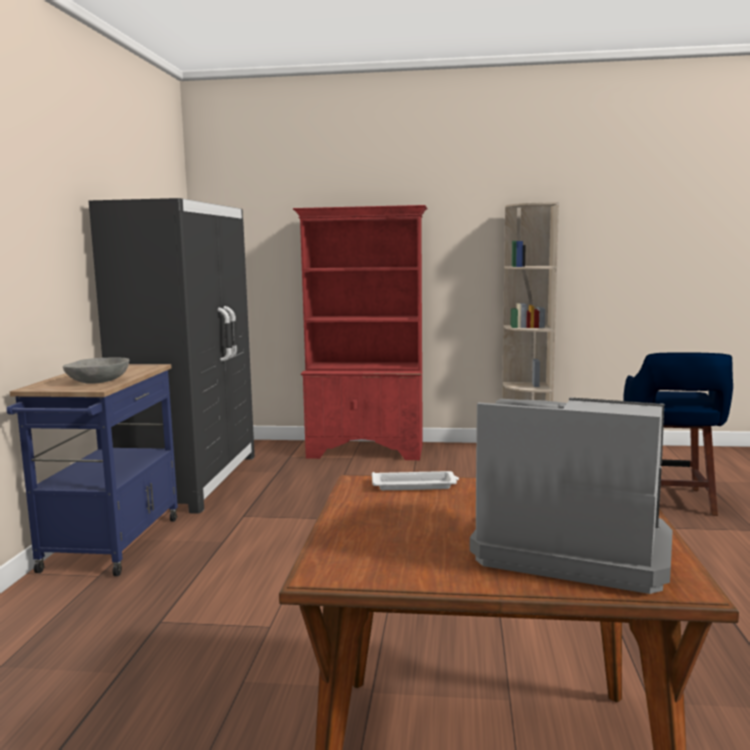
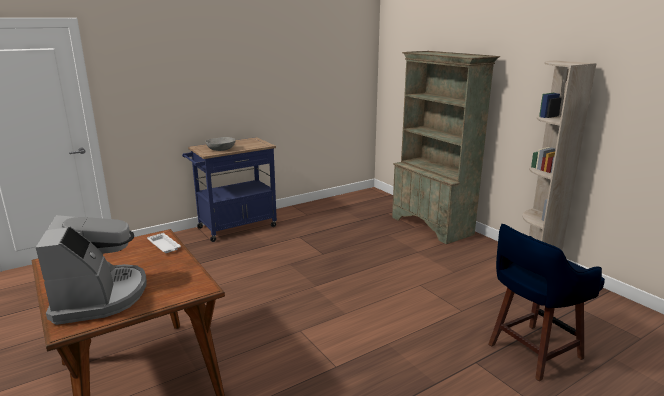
camera: 50 degrees right, 10 degrees up
(195, 480) = (322, 209): black cabinet -> none
(366, 451) = (432, 225): red bookcase -> green bookcase

